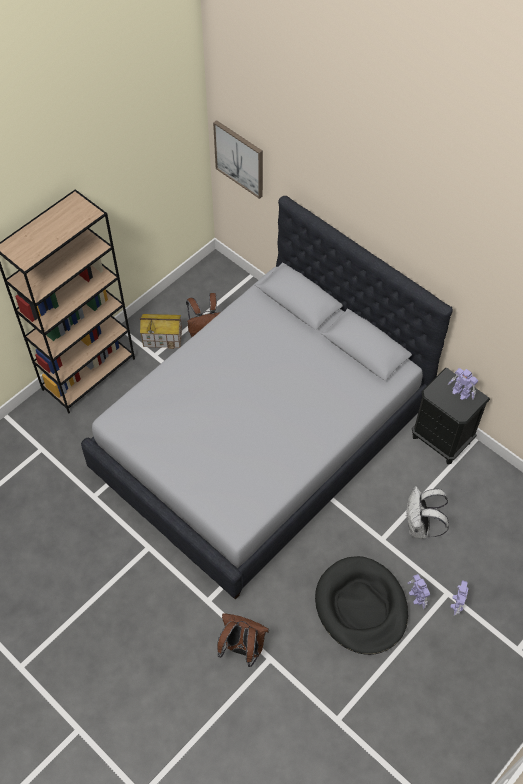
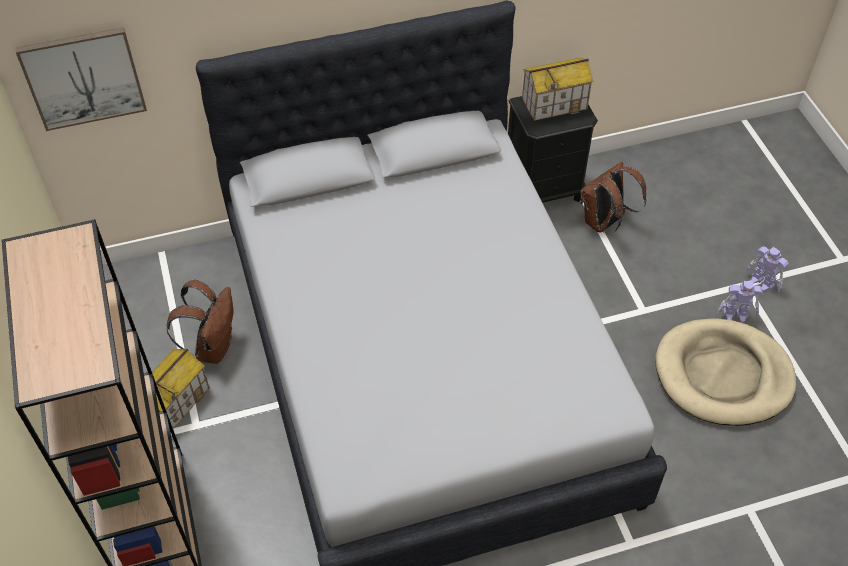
camera: 60 degrees left, 5 degrees down
(242, 648) = (720, 534): brown backpack -> brown backpack (604, 223)
(361, 607) = (722, 375): black dog bed -> beige dog bed
(420, 527) = (646, 266): white backpack -> none
(461, 393) = (554, 103): toy robot -> toy house

